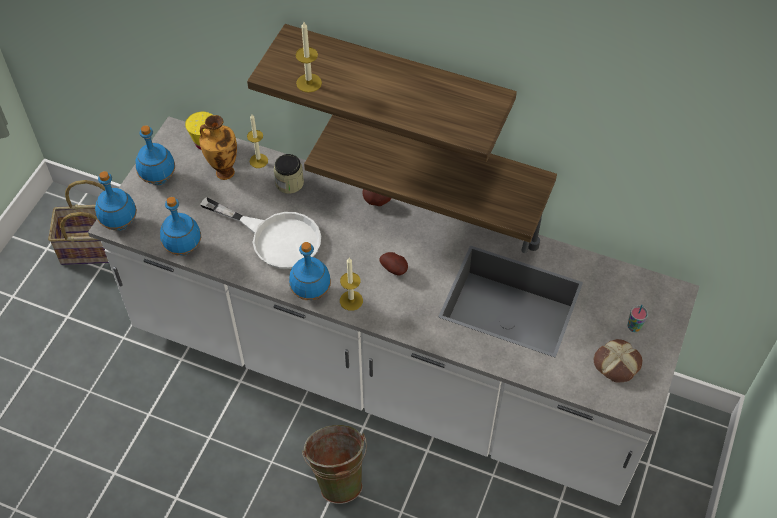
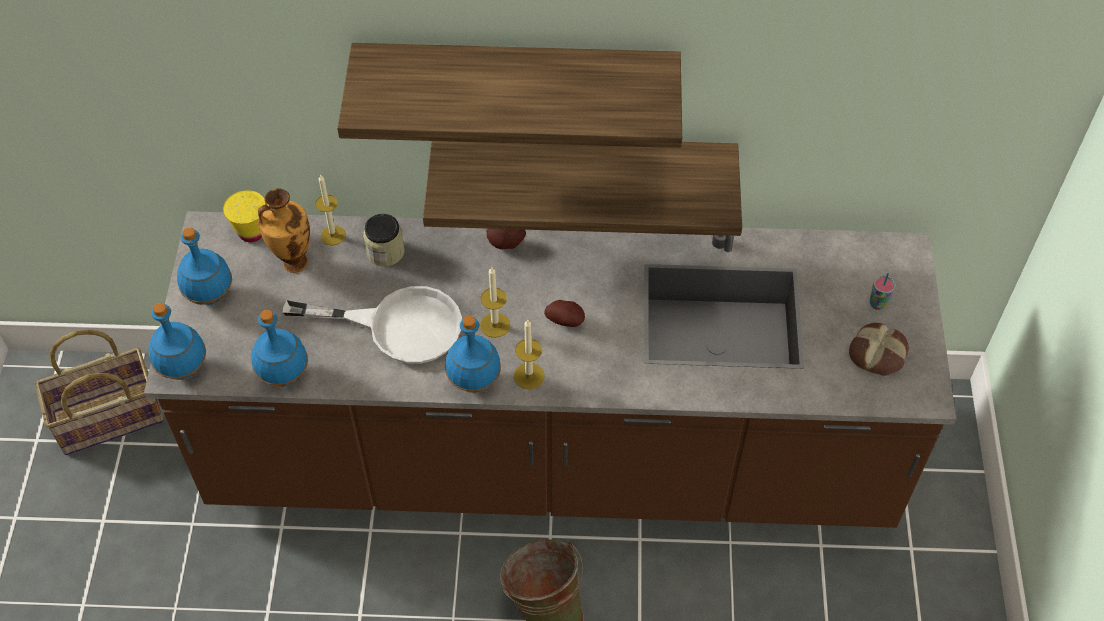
camera: 20 degrees left, 0 degrees up
(309, 83) = (419, 109): candle -> candle (495, 325)
(388, 369) = (552, 455): white counter -> brown counter

